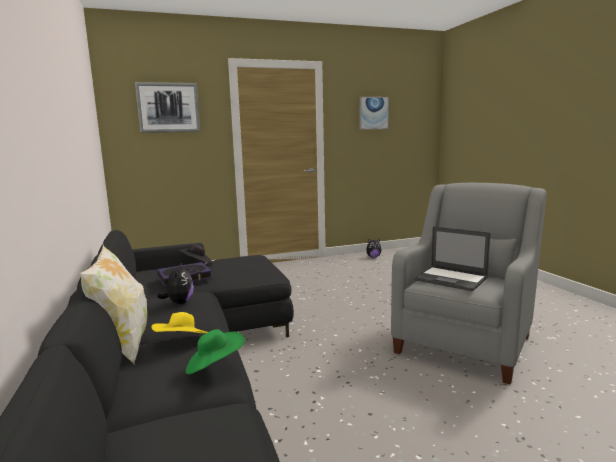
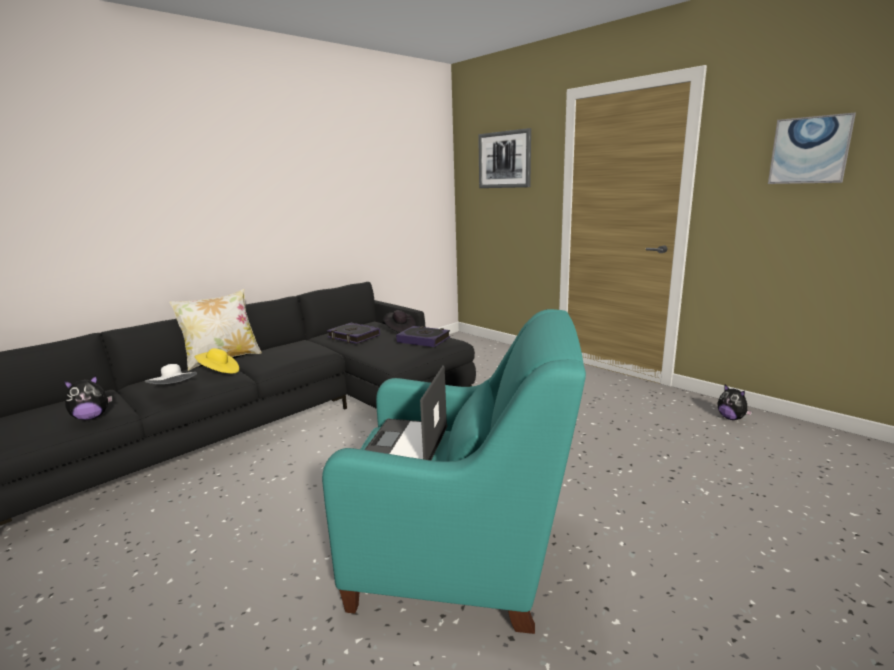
camera: 65 degrees right, 5 degrees up
(179, 303) = (294, 350): plush toy -> plush toy (91, 417)
(215, 366) = (174, 389): green hat -> white hat
(243, 260) = (423, 340): none -> book
(465, 341) = (462, 556): grey armchair -> turquoise armchair

